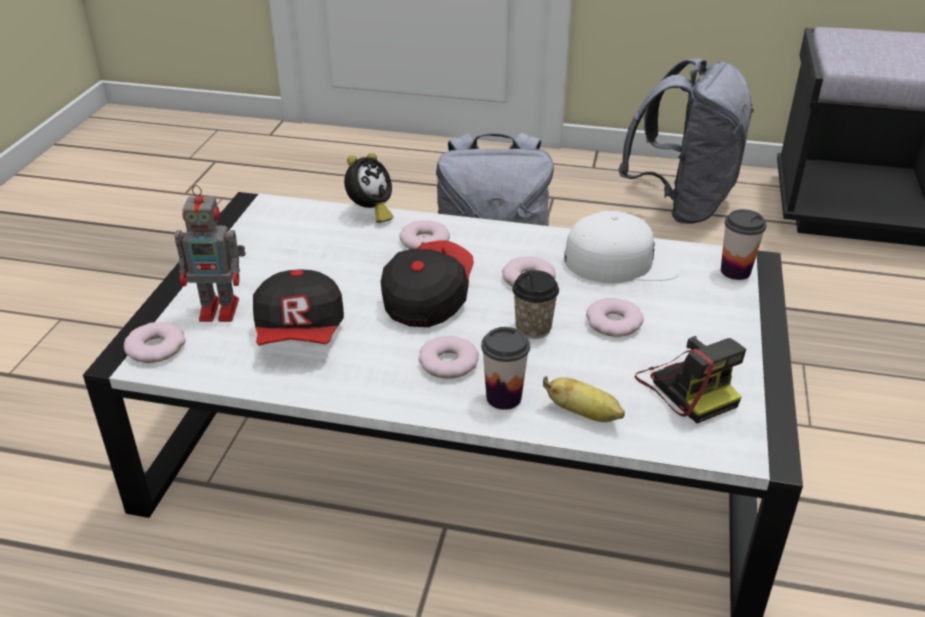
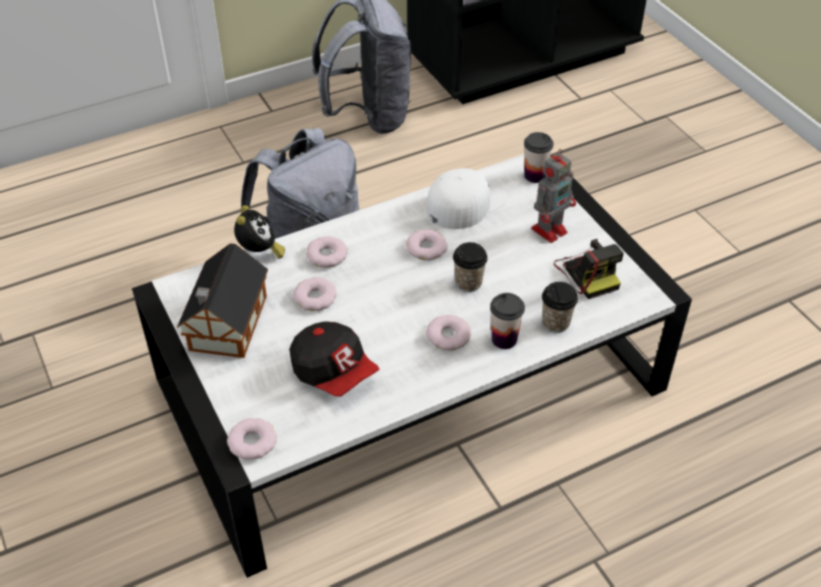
camera: 40 degrees left, 10 degrees up
(221, 310) = (258, 388): toy robot -> toy robot (550, 229)
(266, 251) = (226, 326): none -> toy house
(427, 297) = (381, 298): cap -> none
(584, 414) = (556, 323): banana -> cup
(614, 323) = (508, 252): donut -> donut (315, 298)
(686, 387) = (587, 273): camera -> camera turned 45 degrees clockwise

